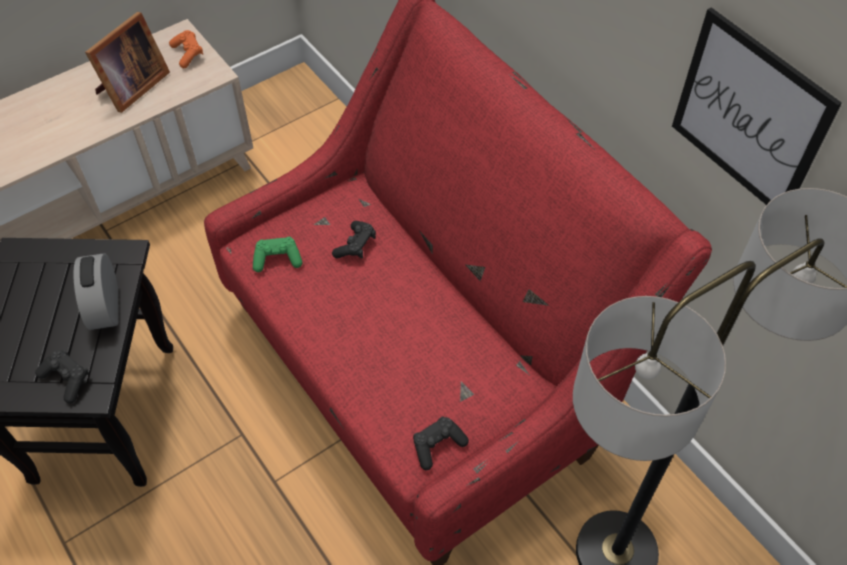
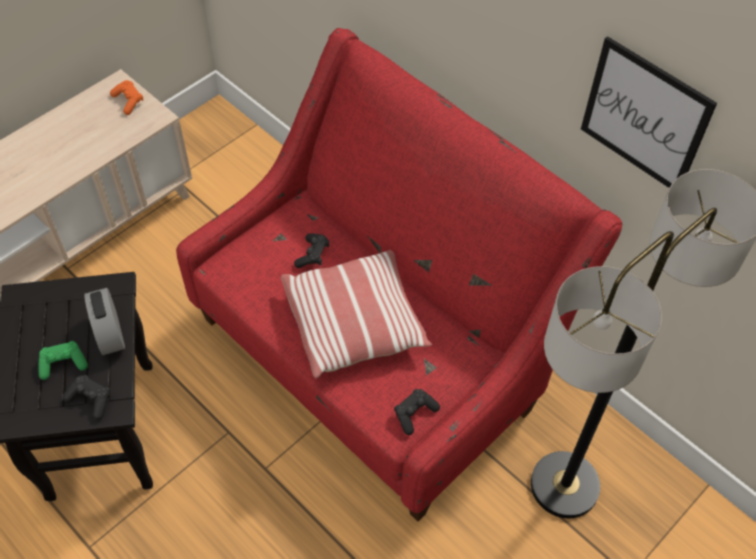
camera: 10 degrees left, 0 degrees up
(131, 88) = (83, 137): picture frame -> none
(277, 259) = (247, 275): green game controller -> green game controller (63, 364)
(389, 329) = (355, 322): none -> pillow

